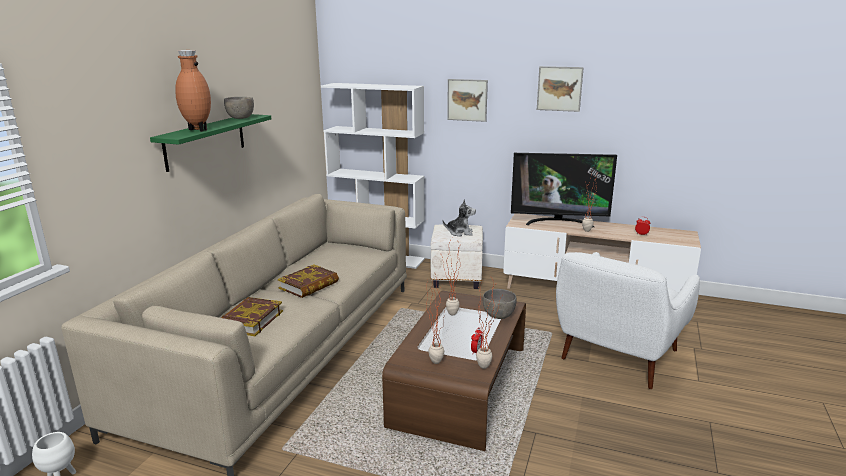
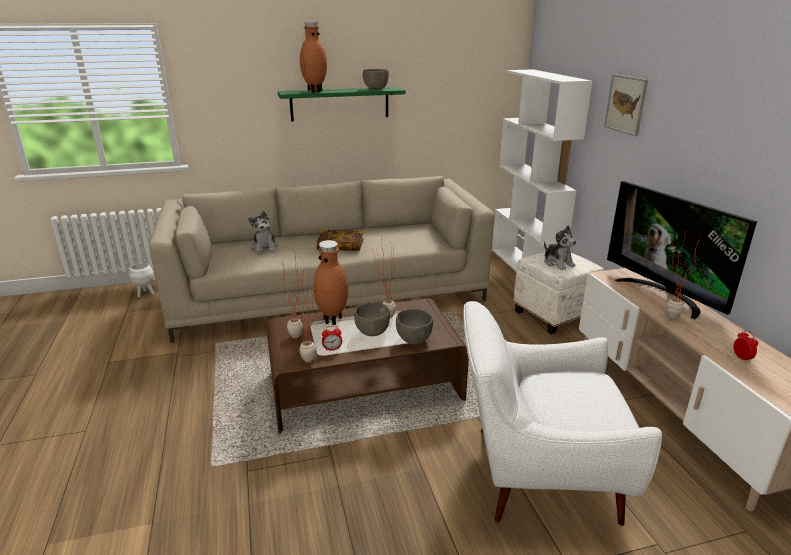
camera: 55 degrees right, 5 degrees up
(250, 320) = (265, 248): book -> plush toy
(427, 337) = (333, 320): none -> brown vase
(469, 327) = (372, 332): none -> grey bowl
(559, 88) = (720, 102): picture -> none

